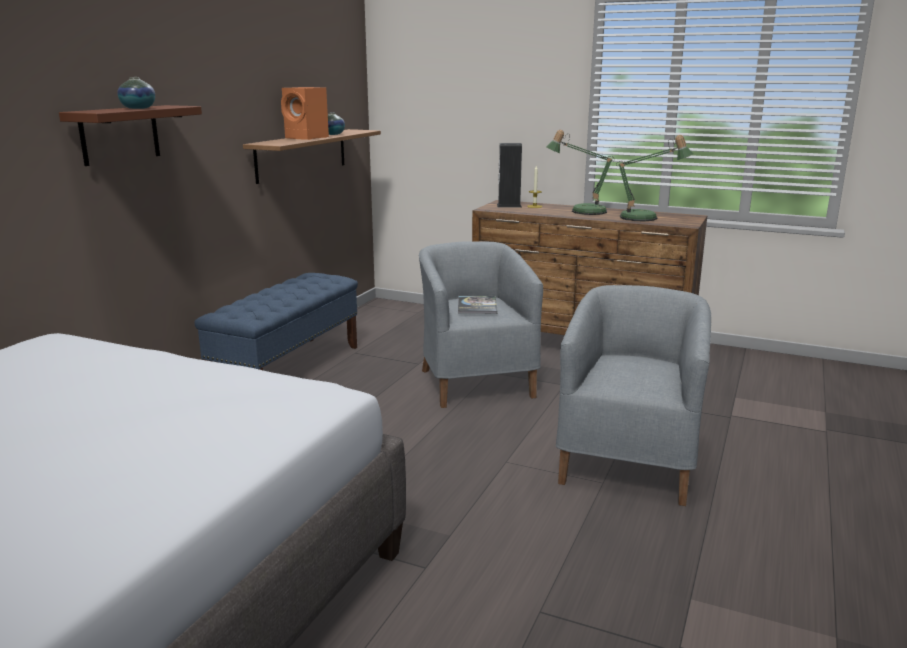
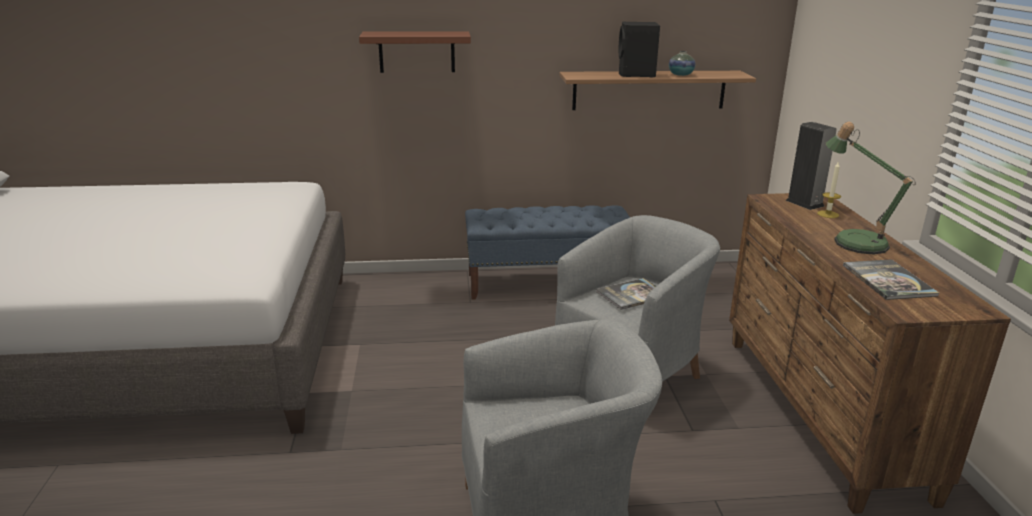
camera: 60 degrees right, 5 degrees up
(138, 108) = (415, 34): vase -> none
(307, 138) = (636, 74): orange speaker -> black speaker
(645, 218) = (888, 280): table lamp -> book

